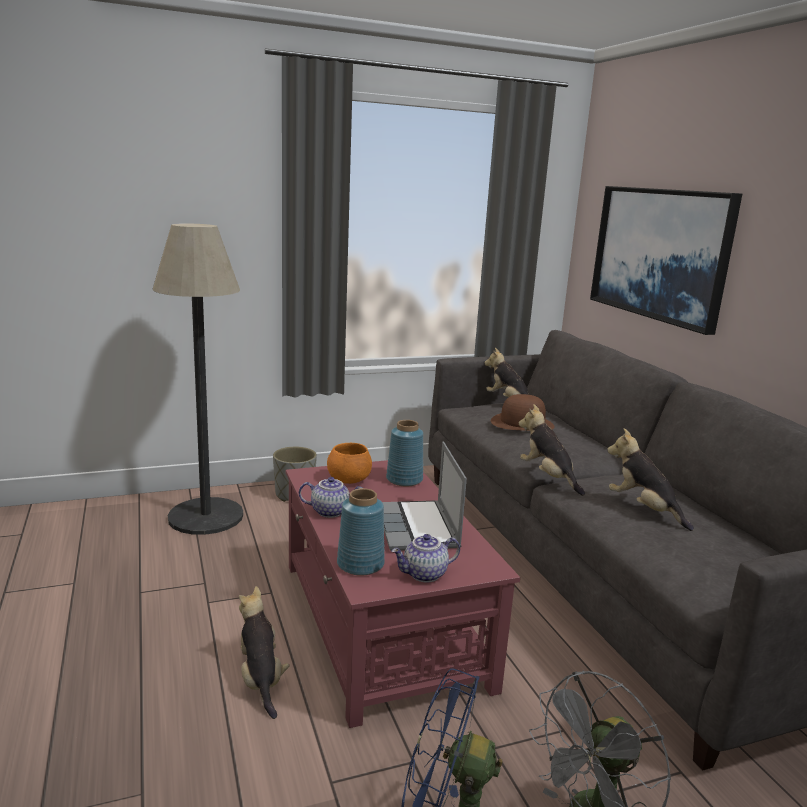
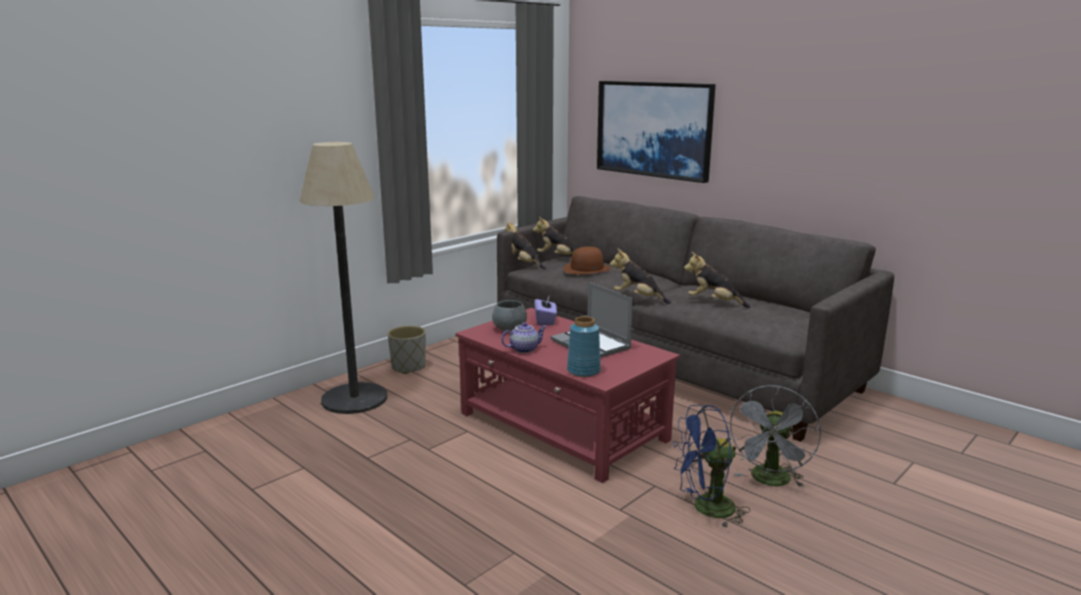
camera: 25 degrees left, 0 degrees up
(260, 679) = (519, 477): plush toy -> plush toy (523, 264)
(349, 480) = (510, 329): orange bowl -> grey bowl
(404, 479) = (545, 320): blue vase -> purple tissue box
(424, 575) = (627, 366): teapot -> none

